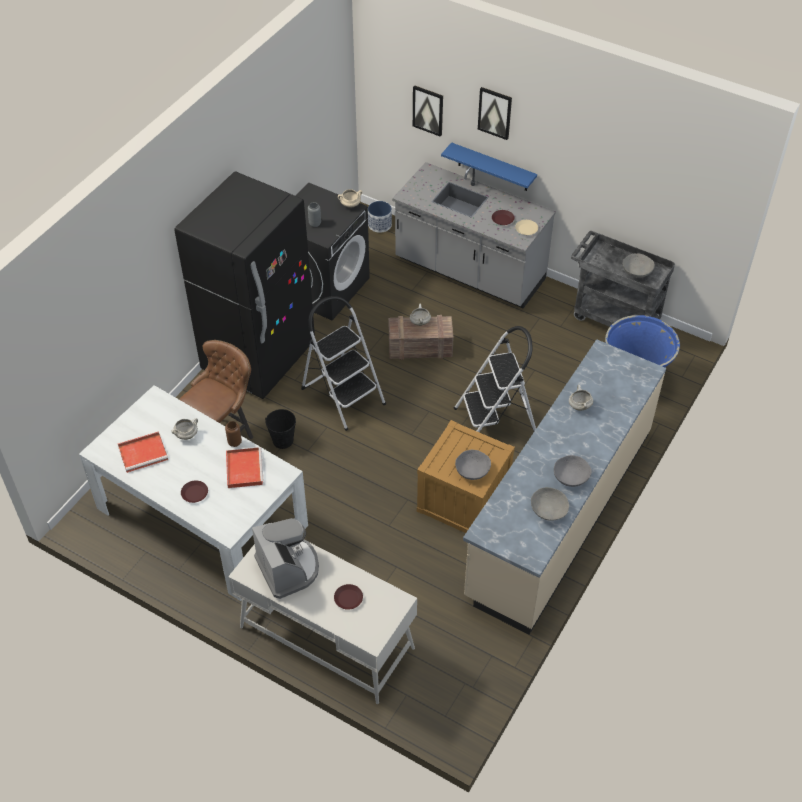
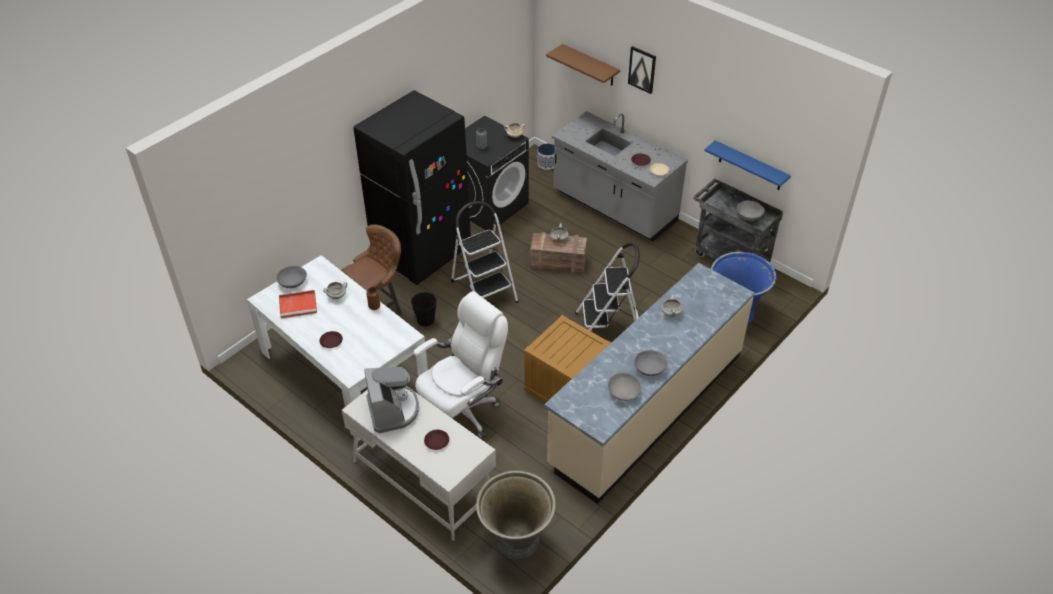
camera: 10 degrees right, 5 degrees down
(244, 468) = (376, 327): red tray -> none
(353, 548) = (463, 412): none -> white office chair
(428, 110) = (590, 65): picture -> brown shelf
(448, 693) = (516, 541): none -> grey planter
(472, 470) = (571, 357): grey bowl -> grey bowl (292, 282)
(493, 167) = (639, 118): blue shelf -> blue shelf (750, 166)

